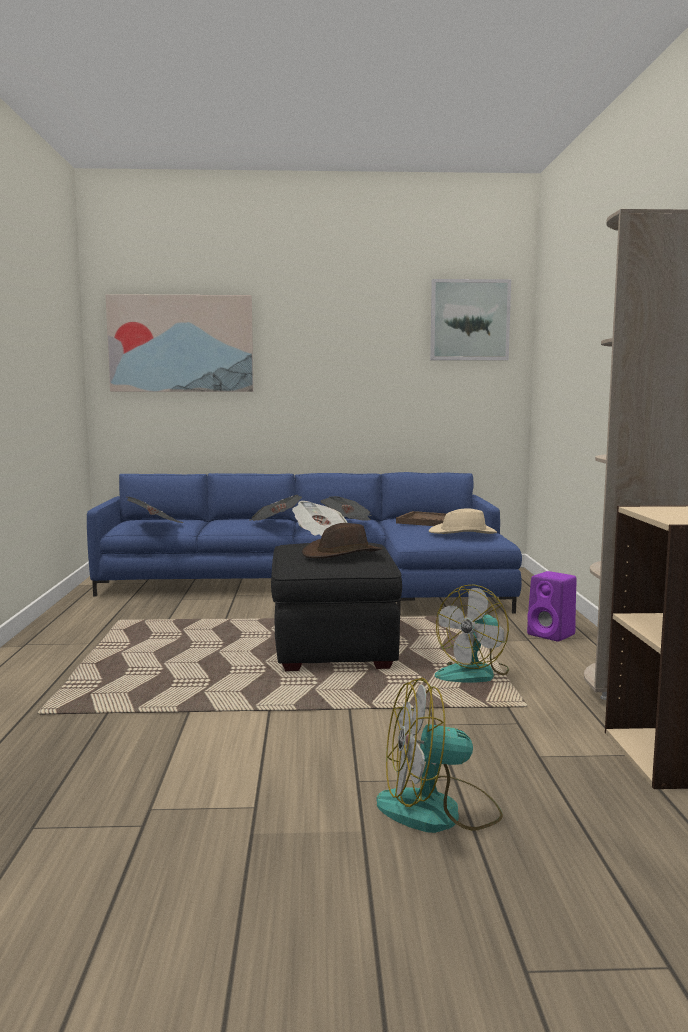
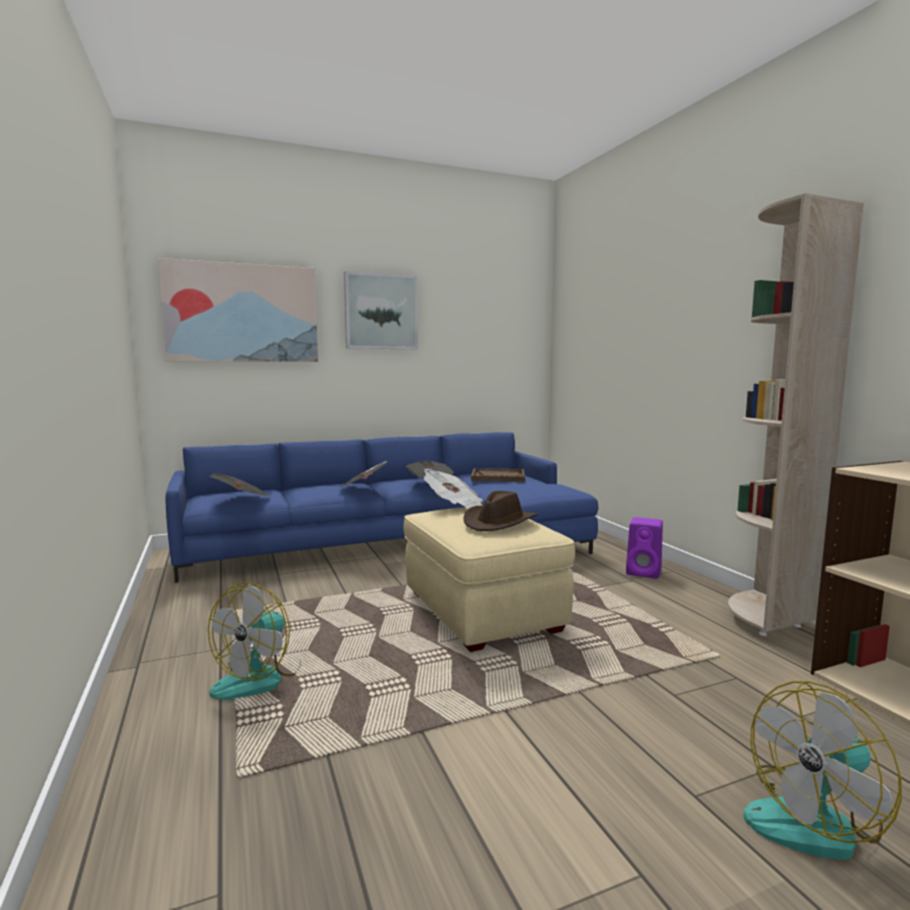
camera: 20 degrees left, 0 degrees up
(333, 646) = (482, 612): black ottoman -> beige ottoman
(463, 533) = (542, 487): beige hat -> none
(469, 320) = (504, 301): picture -> picture (381, 312)
(473, 673) = (635, 624): fan -> fan (259, 678)

